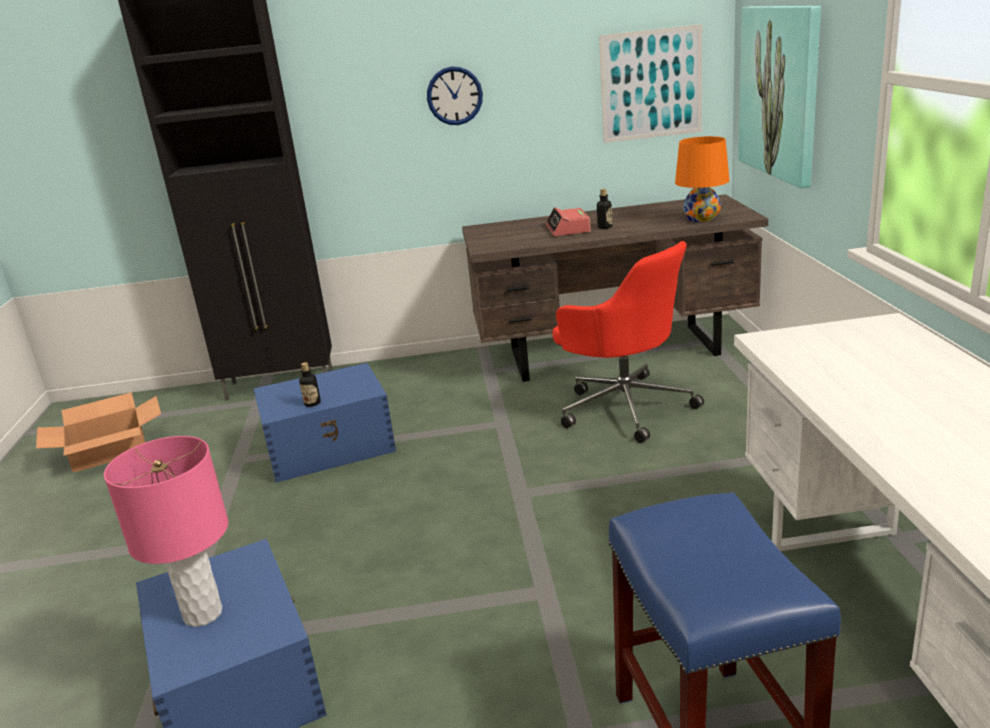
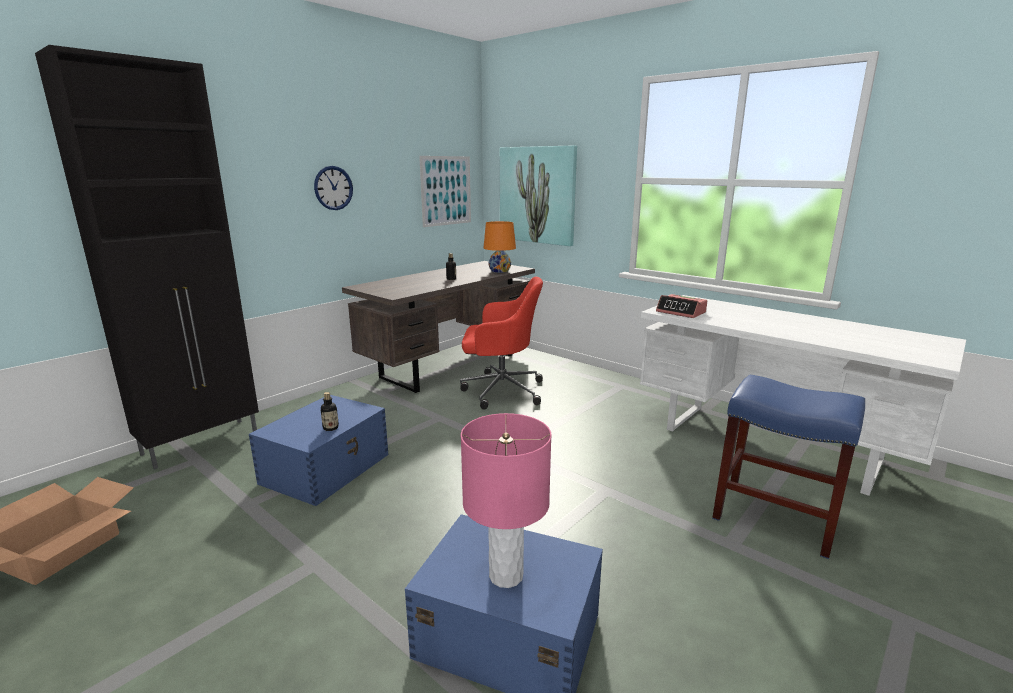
camera: 45 degrees left, 5 degrees down
(568, 229) = (429, 282): alarm clock -> alarm clock (681, 312)

